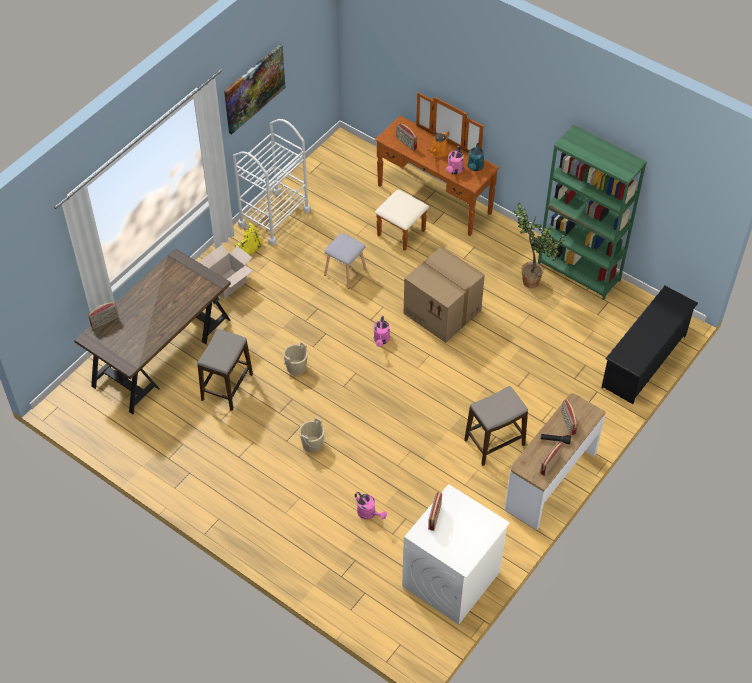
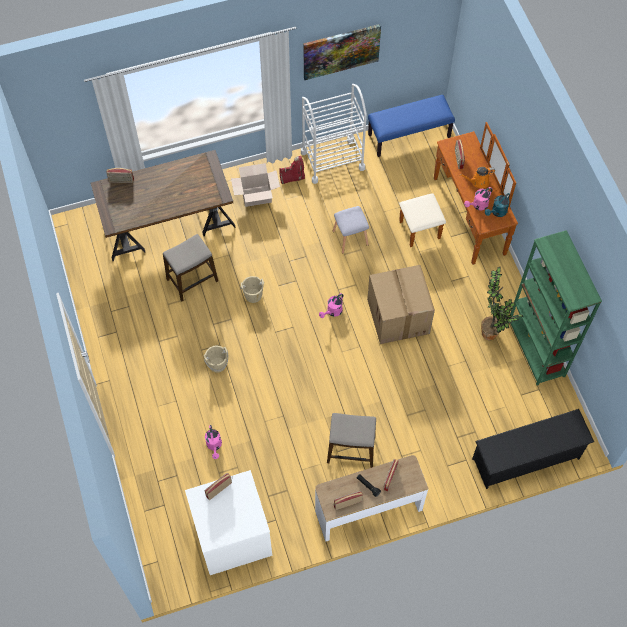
camera: 35 degrees right, 10 degrees up
(249, 250) = (293, 177): yellow boot -> red boot
(327, 162) = (409, 135): none -> blue bench

